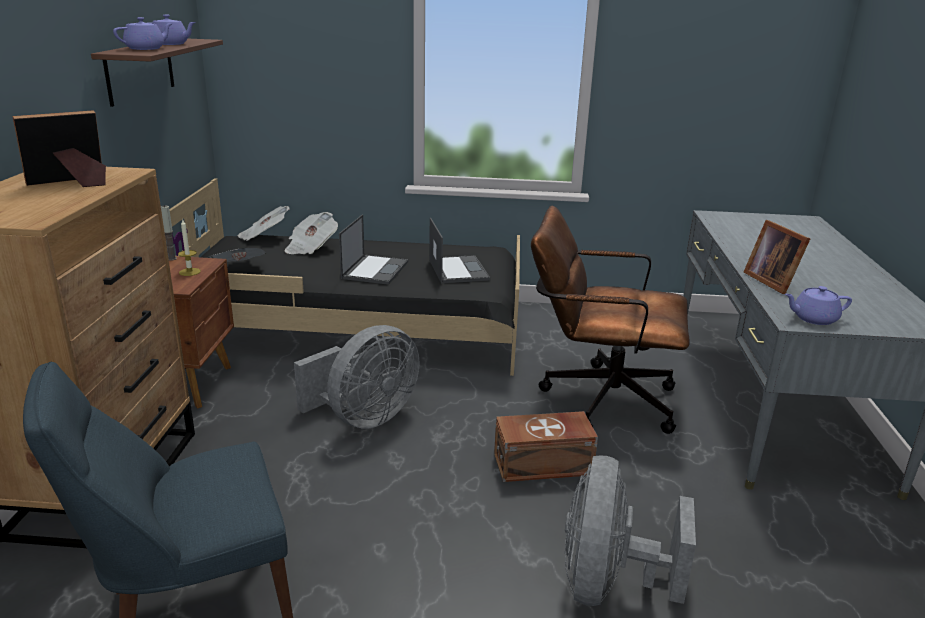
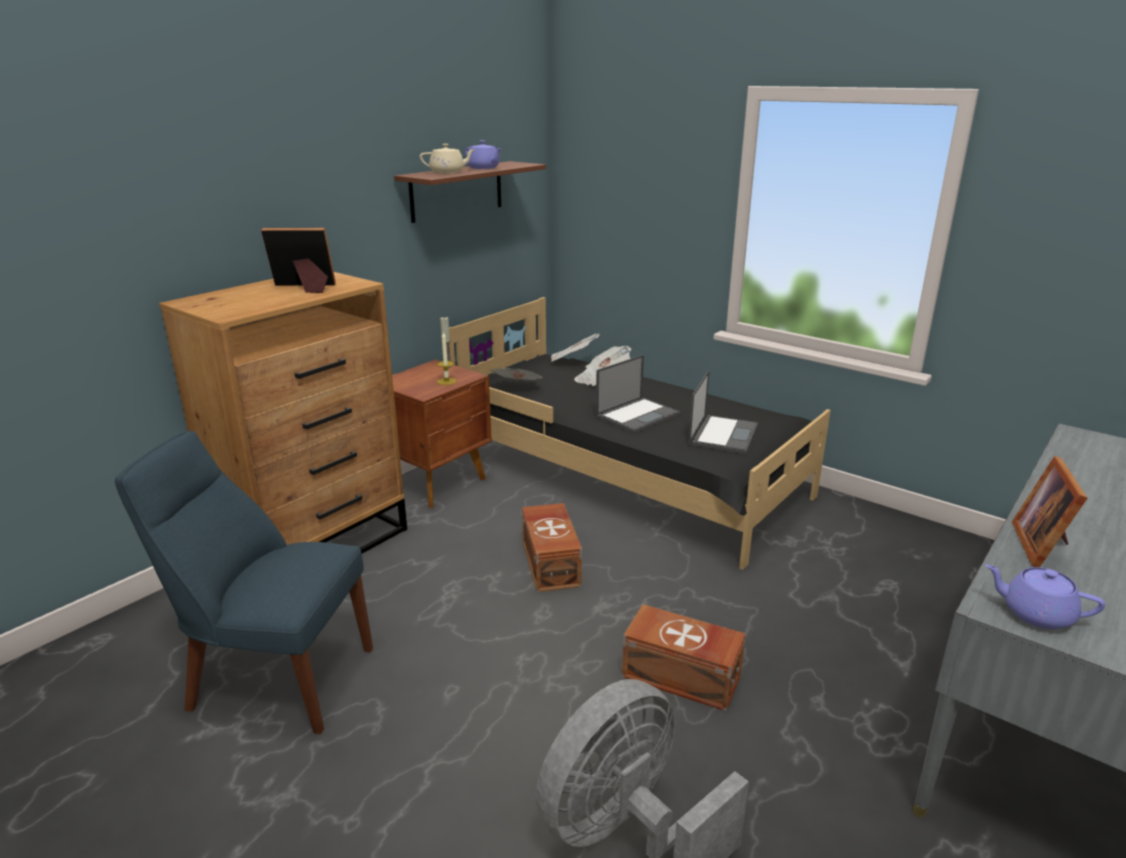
camera: 35 degrees right, 0 degrees up
(146, 49) = (448, 172): purple teapot -> beige teapot
(364, 418) = (552, 563): grey fan -> brown storage box
(597, 398) = (818, 628): brown office chair -> none

